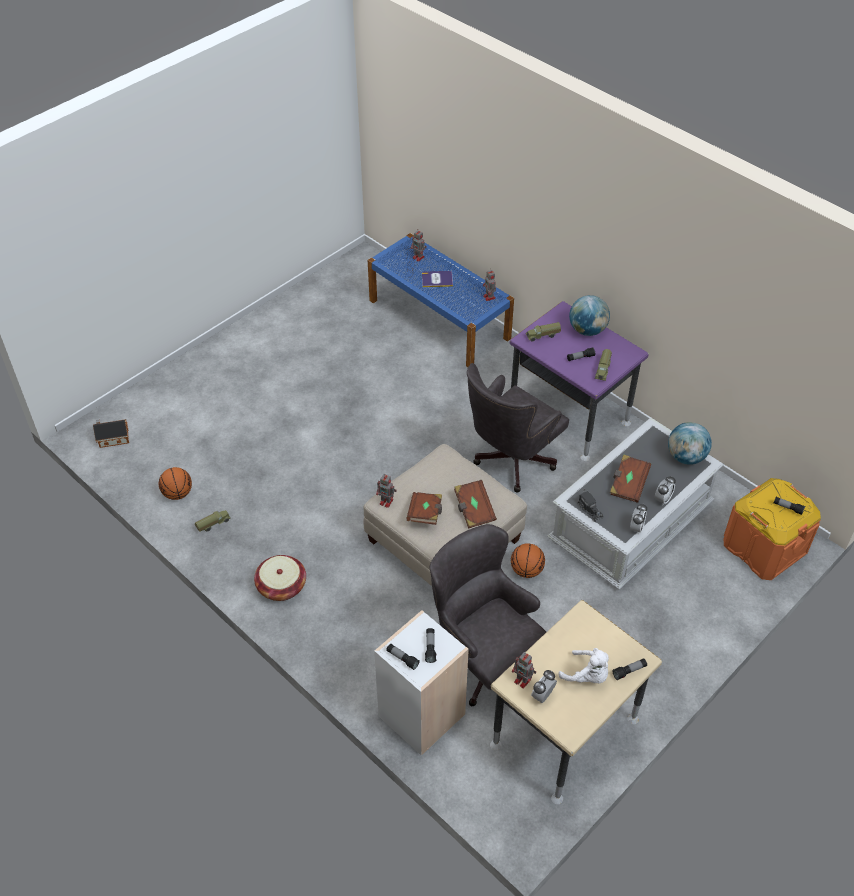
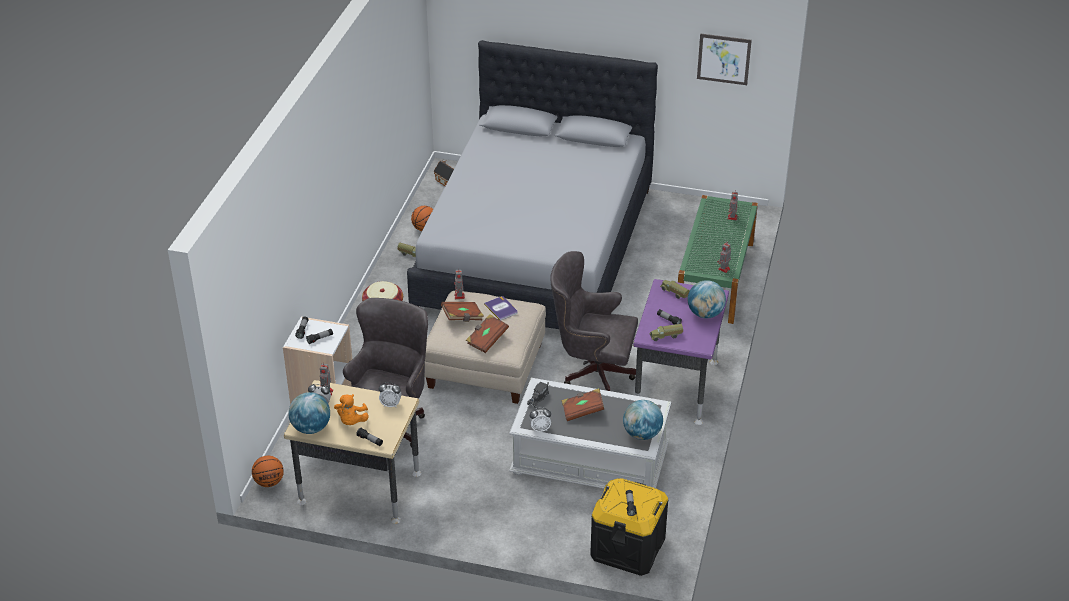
camera: 60 degrees right, 10 degrees down
(290, 419) = (536, 248): none -> grey bed
(309, 119) = (724, 59): none -> picture
(437, 279) = (716, 236): book -> book (501, 308)
(439, 319) = (716, 278): blue bench -> green bench
(526, 570) = (491, 418): basketball -> basketball (269, 482)
(577, 720) = (311, 428): none -> globe
(587, 676) = (352, 421): white plush toy -> orange plush toy
(662, 499) = (583, 434): alarm clock -> alarm clock (390, 404)
(764, 548) = (628, 547): orange storage box -> black storage box

